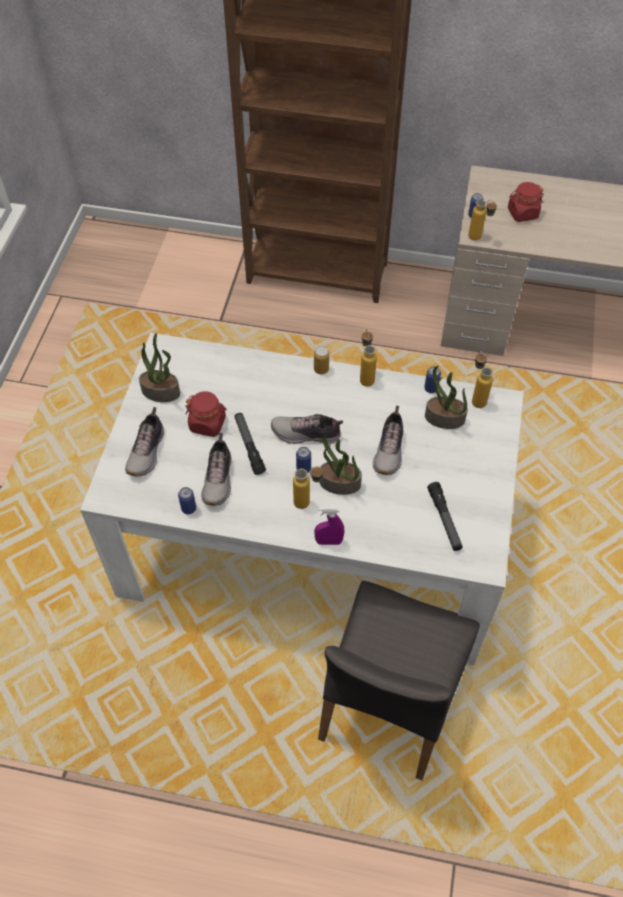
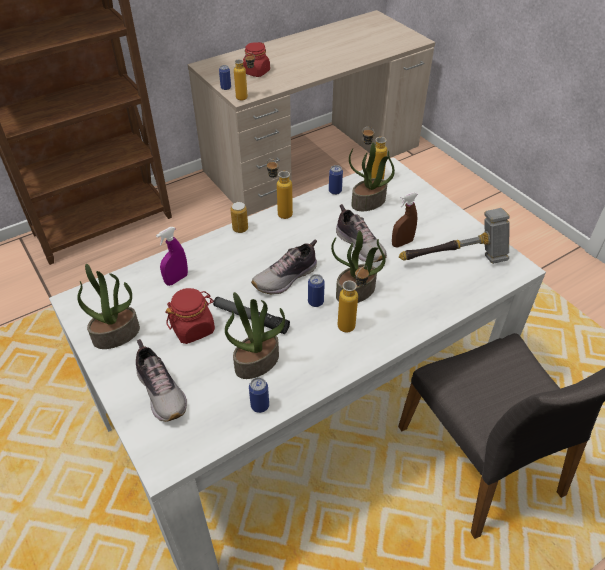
camera: 45 degrees left, 10 degrees down
(219, 479) = (257, 362): shoe -> potted plant
(329, 541) = (402, 337): purple spray bottle -> purple spray bottle (176, 279)
(423, 473) = (402, 243): none -> brown spray bottle
(444, 519) = (455, 260): flashlight -> hammer

